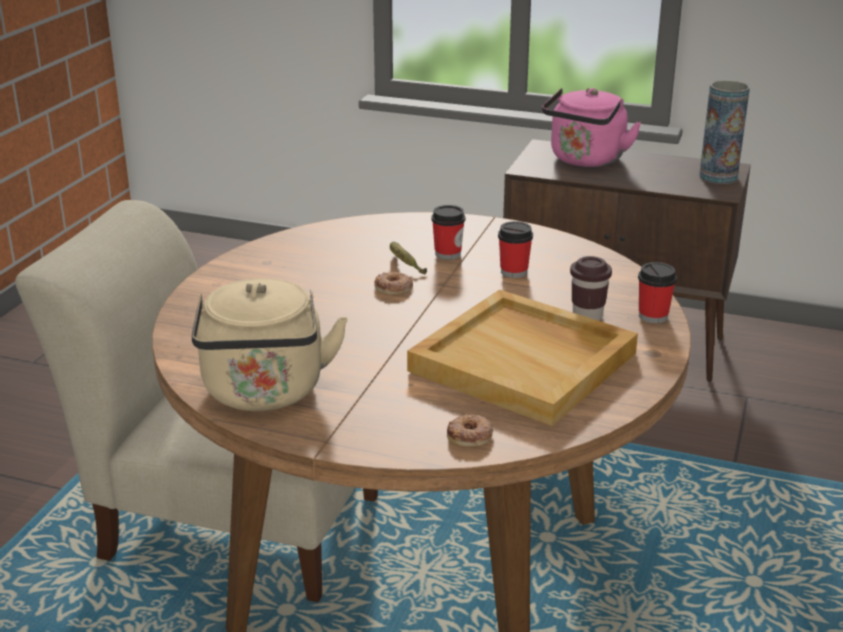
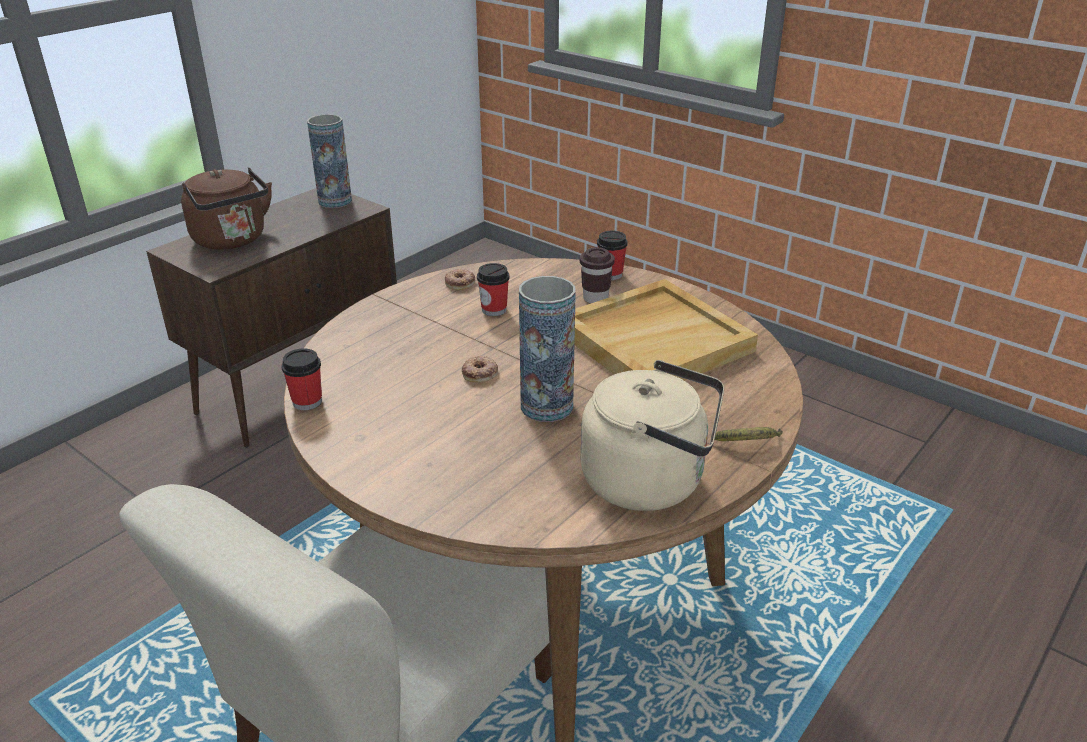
camera: 70 degrees left, 5 degrees up
(358, 326) = (546, 406): none -> vase
(404, 264) = (434, 358): banana -> banana (749, 443)
(448, 254) = (432, 332): cup -> cup (307, 402)
(470, 435) = (758, 388): donut -> donut (460, 283)
(585, 160) = (232, 240): pink kettle -> brown kettle

